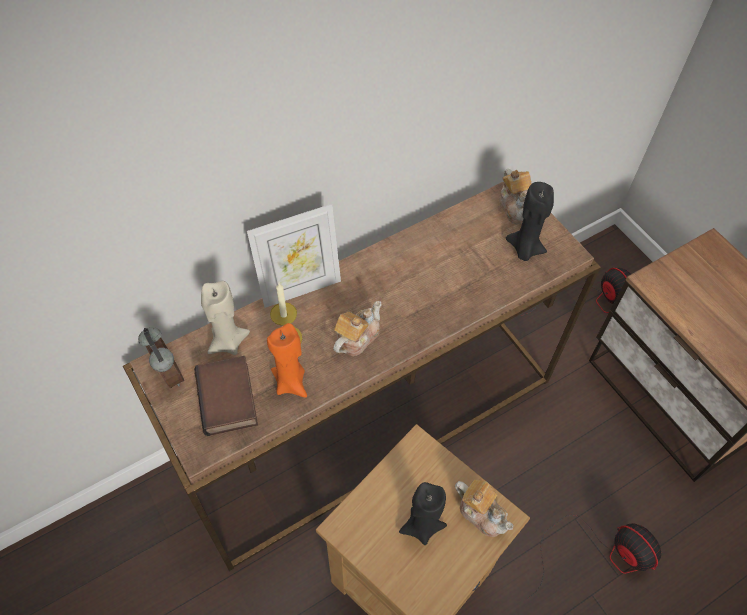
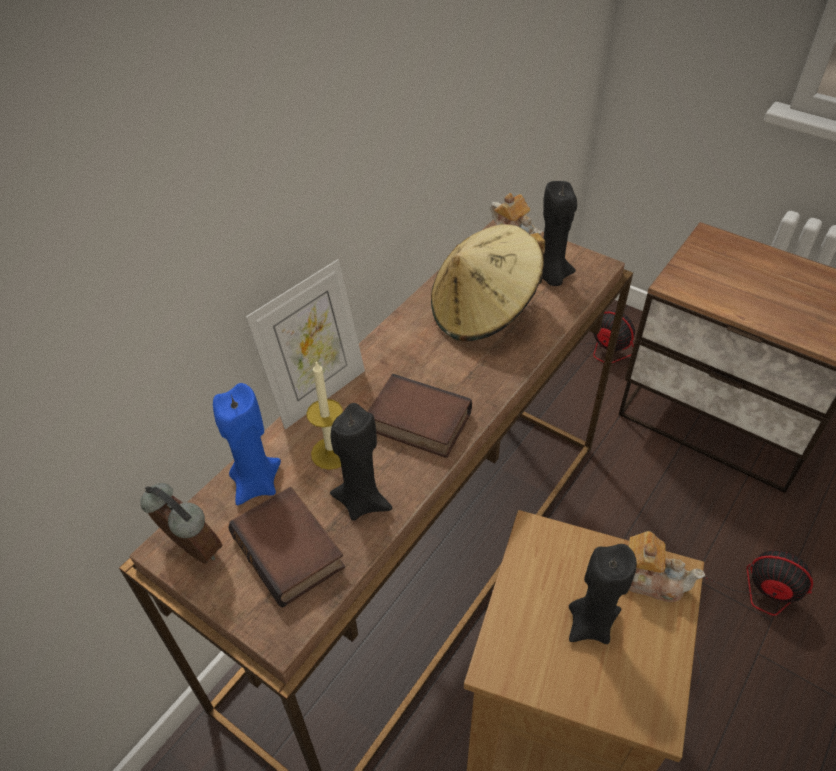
camera: 20 degrees left, 10 degrees down
(227, 342) = (256, 484): beige candle -> blue candle
(291, 382) = (362, 501): orange candle -> black candle
(356, 337) = (416, 423): teapot -> book
(454, 263) = (483, 312): none -> beige hat

